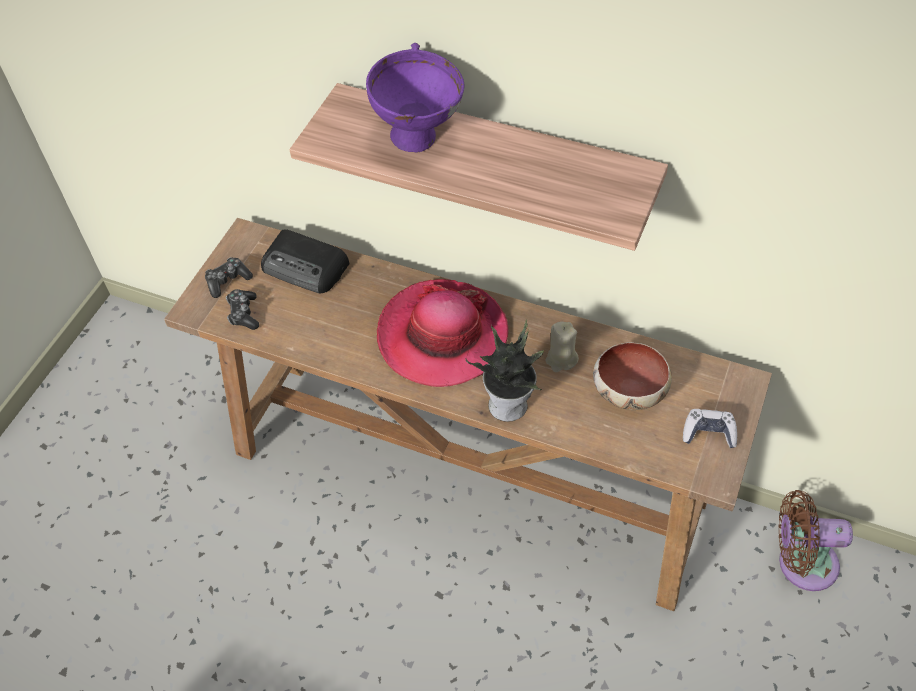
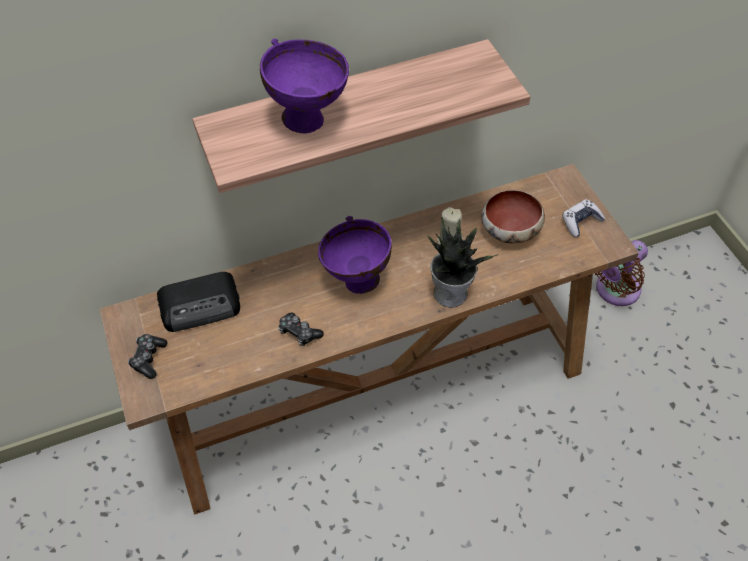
camera: 45 degrees left, 0 degrees up
(243, 314) = (191, 372): game controller -> game controller (299, 333)
(442, 336) = (357, 281): hat -> purple bowl

